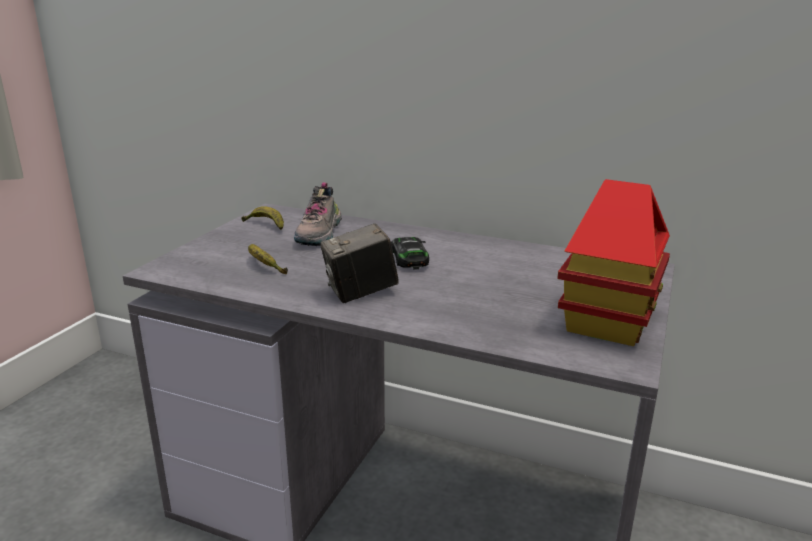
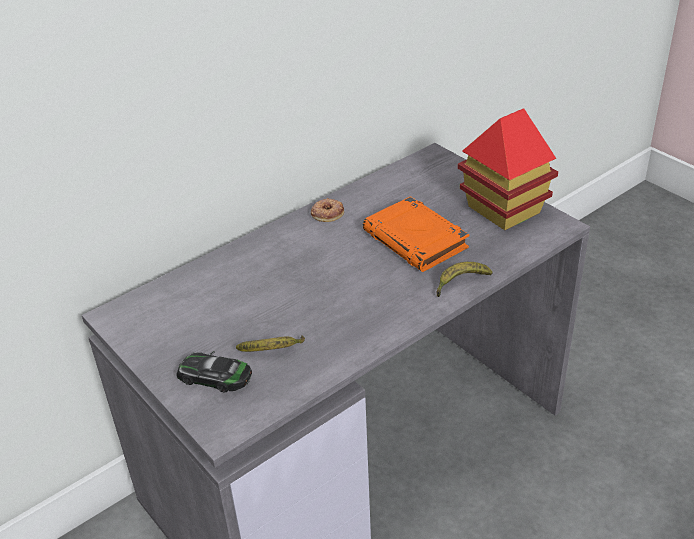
camera: 60 degrees left, 15 degrees up
(266, 225) = (158, 328): banana -> banana (460, 283)
(320, 233) = (219, 296): shoe -> none
(360, 293) = (377, 306): camera -> none
(409, 258) = (326, 259): toy car -> toy car (215, 377)
(478, 244) = (327, 213): none -> donut
(486, 289) = (416, 240): none -> orange book

